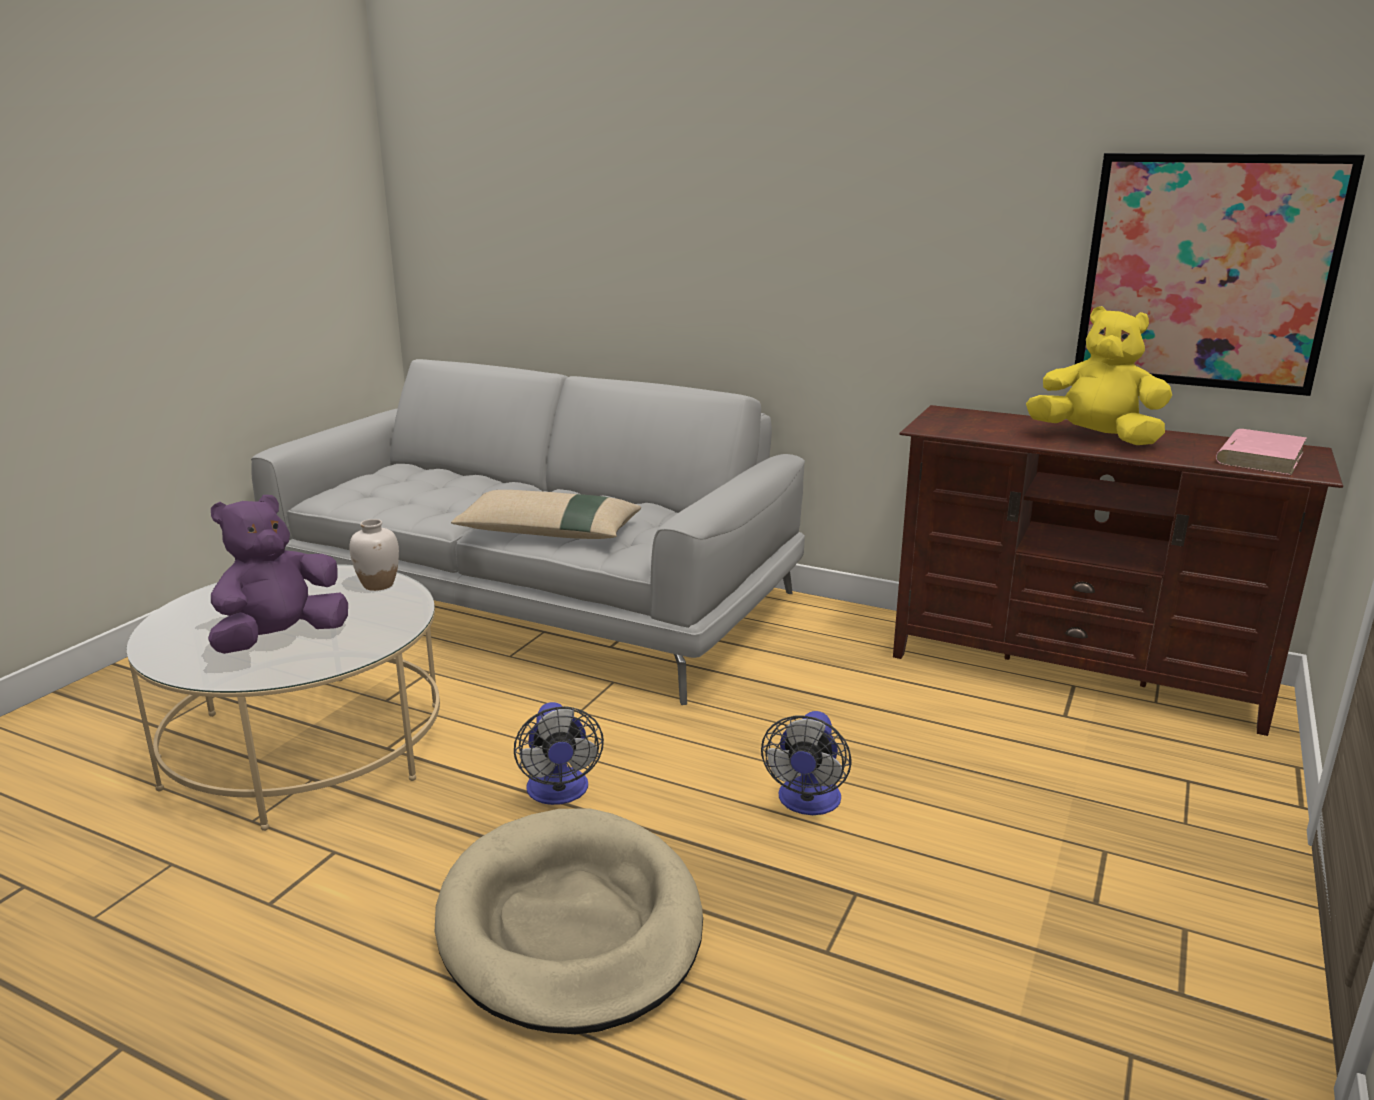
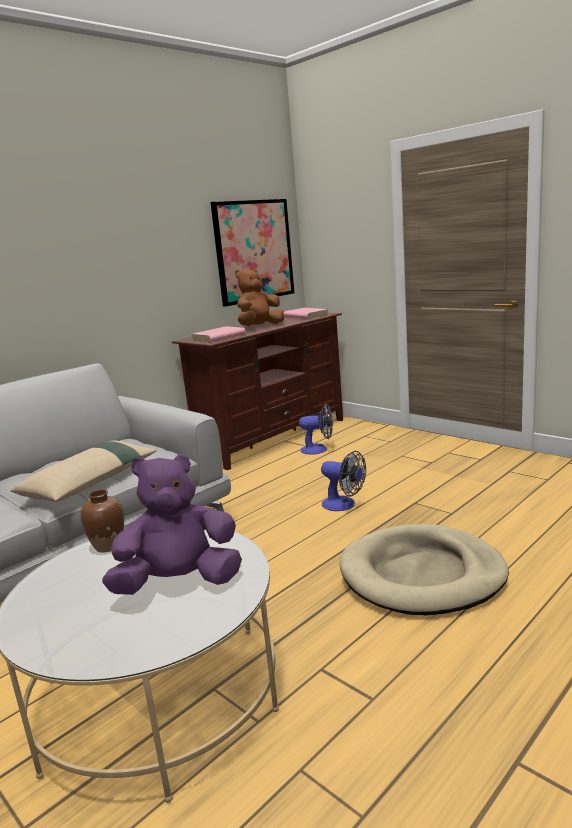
camera: 70 degrees left, 5 degrees down
(280, 639) = (179, 583): purple plush toy -> purple plush toy turned 105 degrees clockwise
(379, 585) = (108, 546): white vase -> brown vase
(559, 793) = (297, 574): fan -> fan (319, 449)
(967, 426) = (218, 337): none -> pink book
(1096, 438) = (259, 327): yellow plush toy -> brown plush toy

